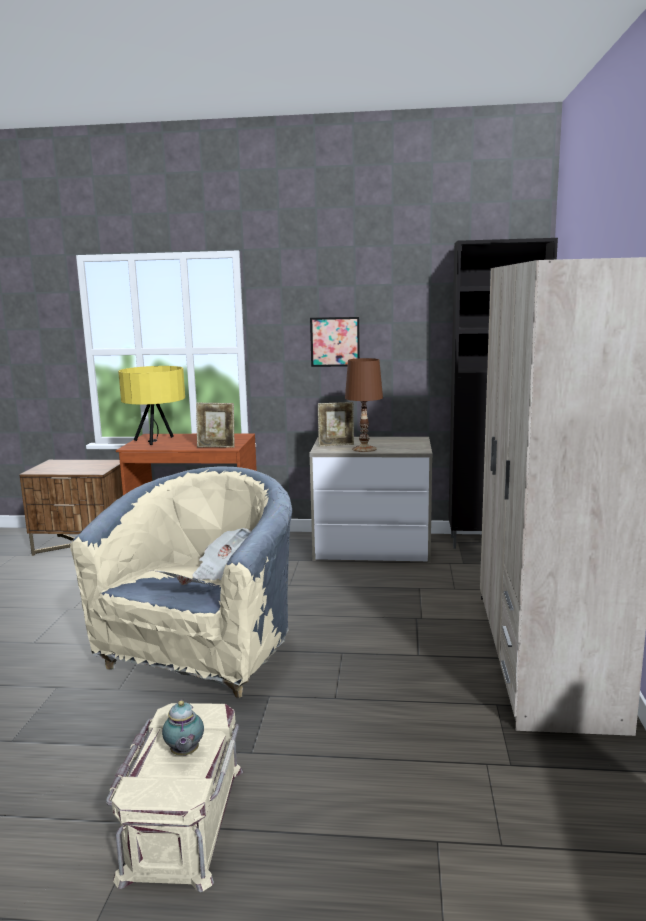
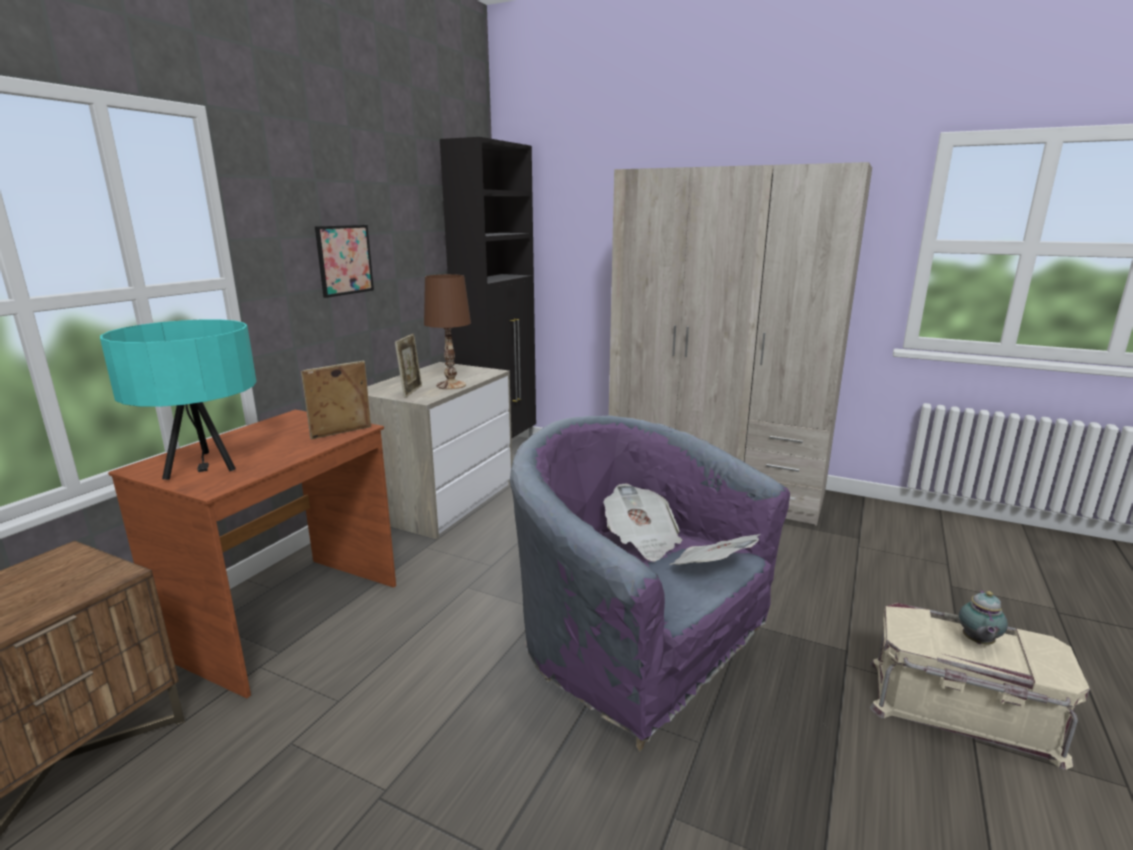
camera: 70 degrees left, 5 degrees up
(156, 440) = (204, 465): yellow table lamp -> turquoise table lamp
(184, 753) = (977, 642): teapot -> teapot turned 105 degrees clockwise
(203, 654) = (636, 655): beige armchair -> purple armchair
(216, 447) = (341, 434): picture frame -> picture frame turned 150 degrees counterclockwise

